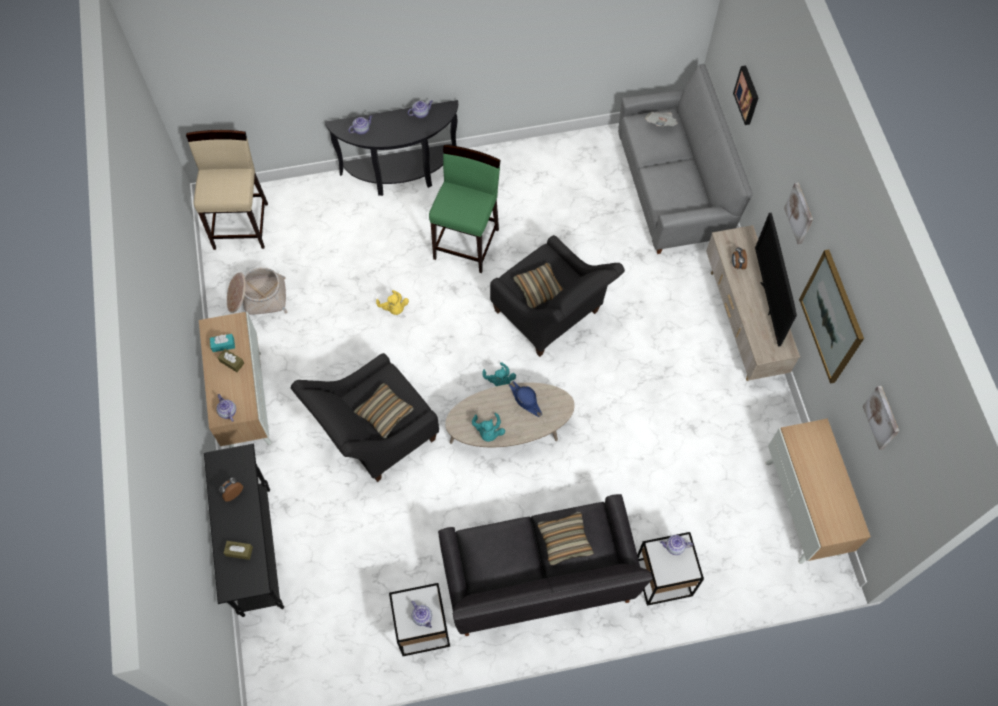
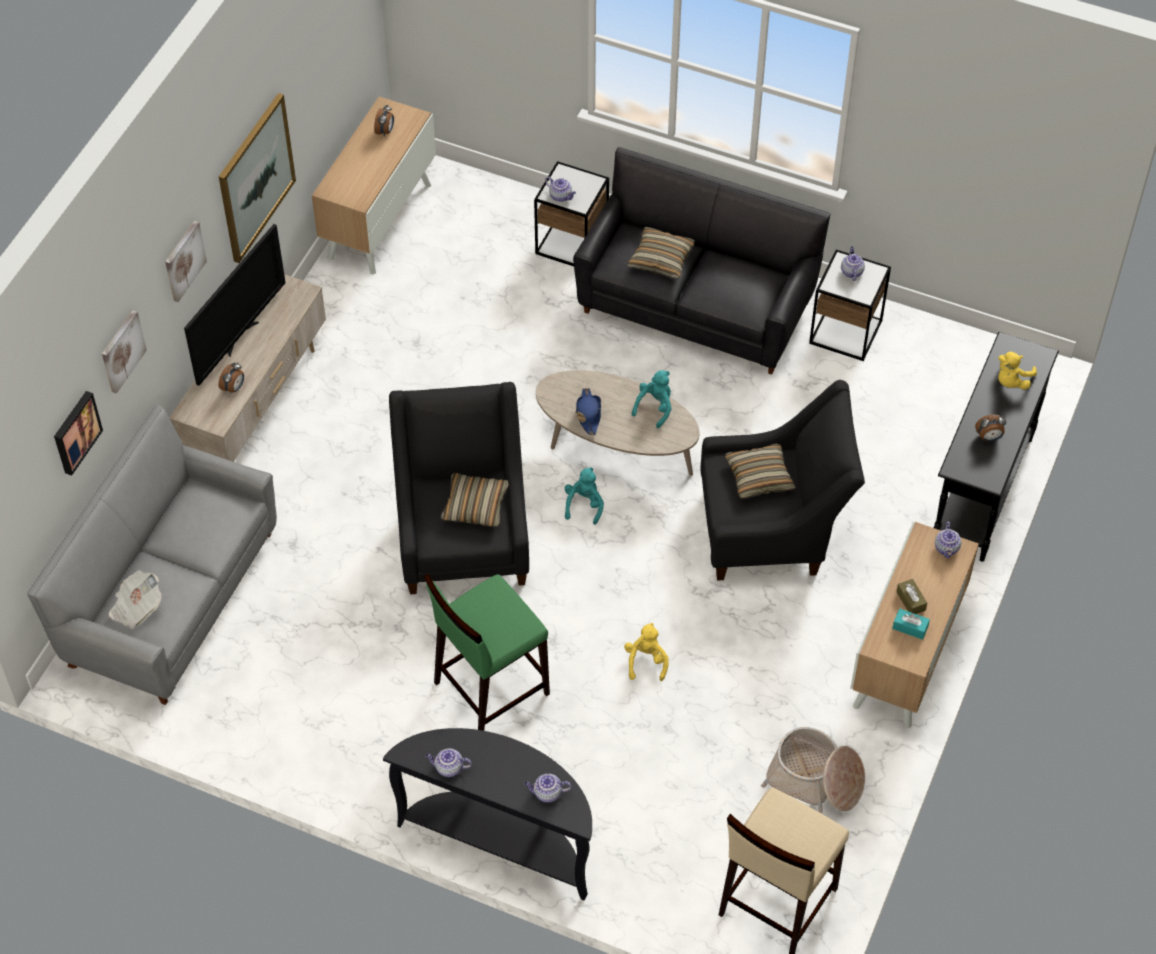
camera: 145 degrees left, 10 degrees down
(239, 551) = (1011, 381): brown tissue box -> yellow plush toy
(834, 506) = (385, 131): none -> alarm clock
(882, 417) = (321, 58): picture -> picture (122, 351)

